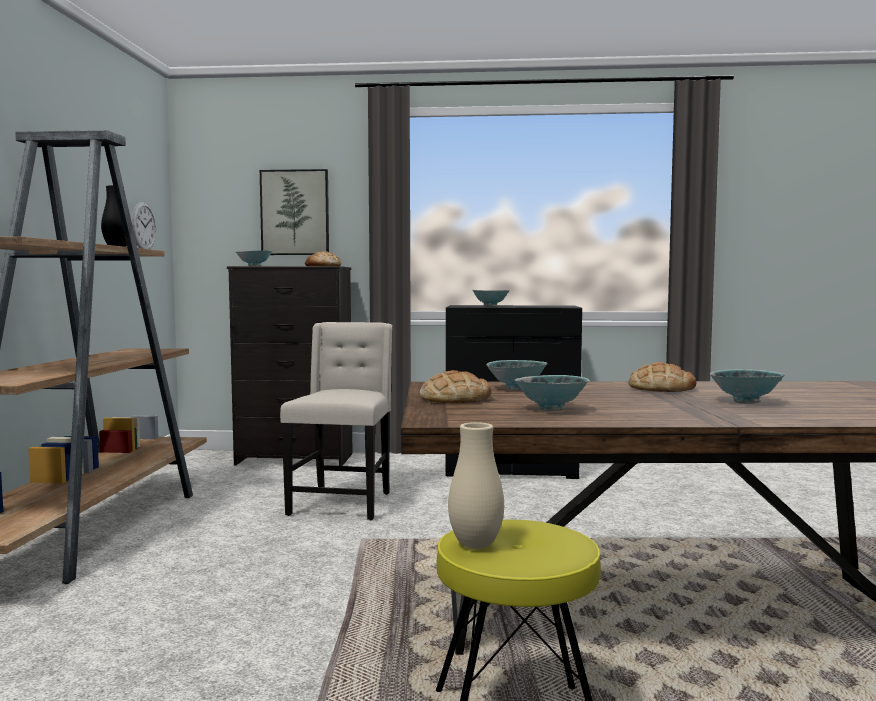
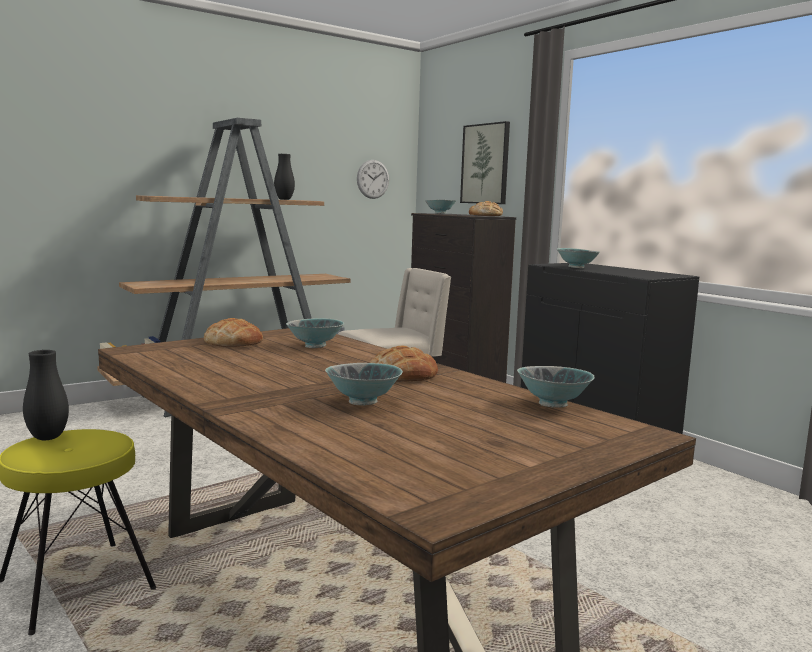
camera: 50 degrees right, 5 degrees up
(475, 545) = (48, 438): beige vase -> black vase
(551, 409) = (218, 363): bowl -> bowl (553, 405)

